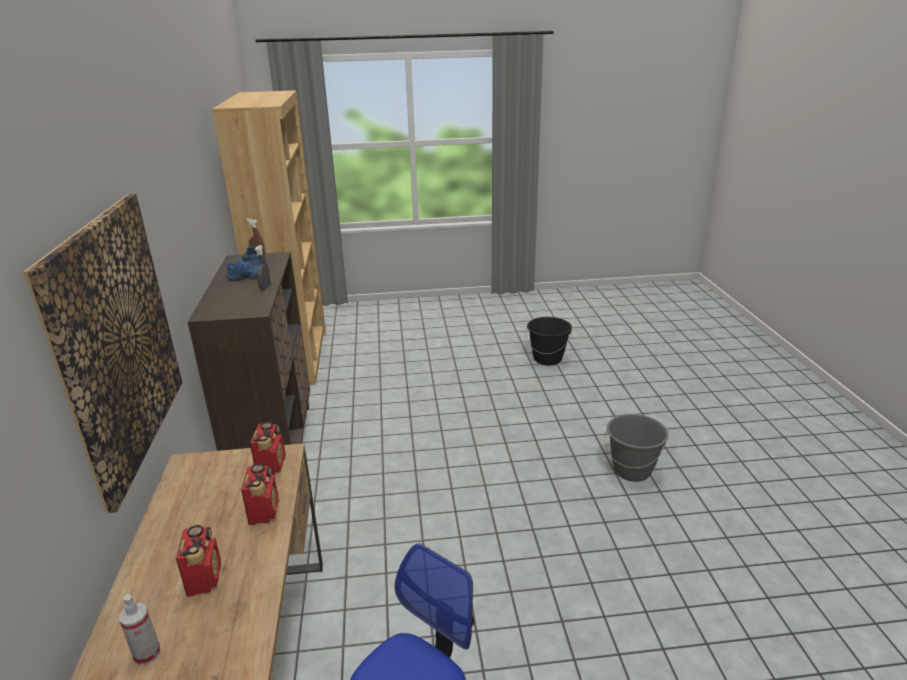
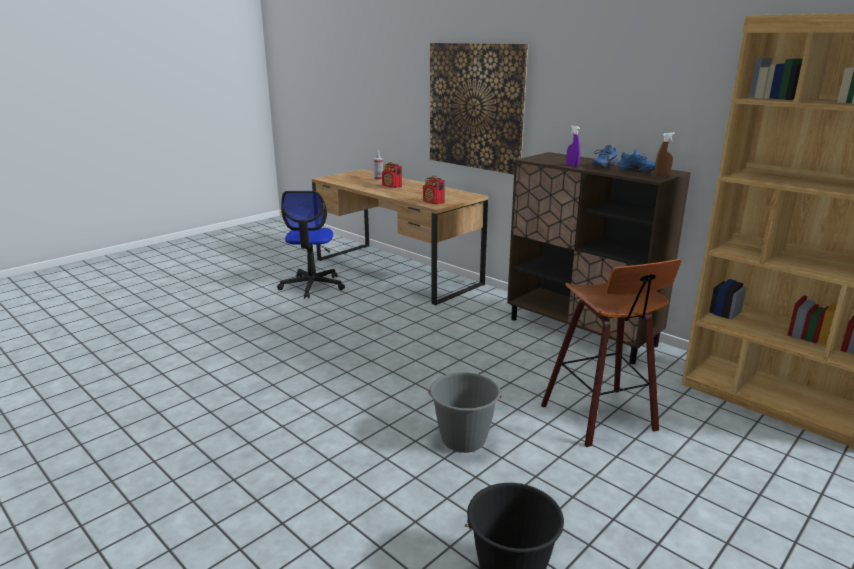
camera: 140 degrees right, 5 degrees down
(264, 511) = (405, 196): radio -> none
(265, 287) = (572, 165): grey spray bottle -> purple spray bottle
(401, 388) = (603, 418): none -> stool
(632, 470) = (265, 435): grey bucket -> grey bucket (463, 440)

